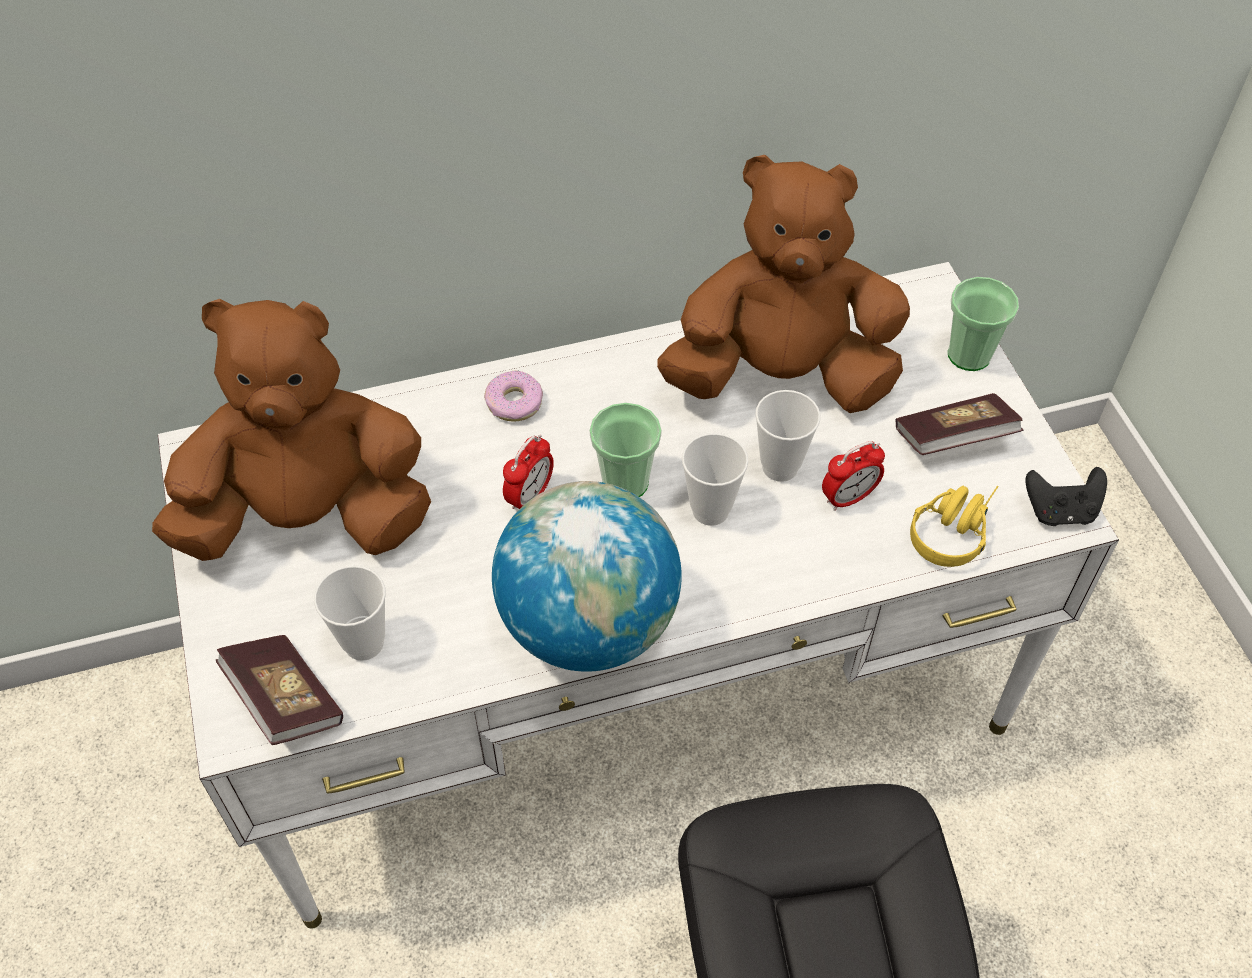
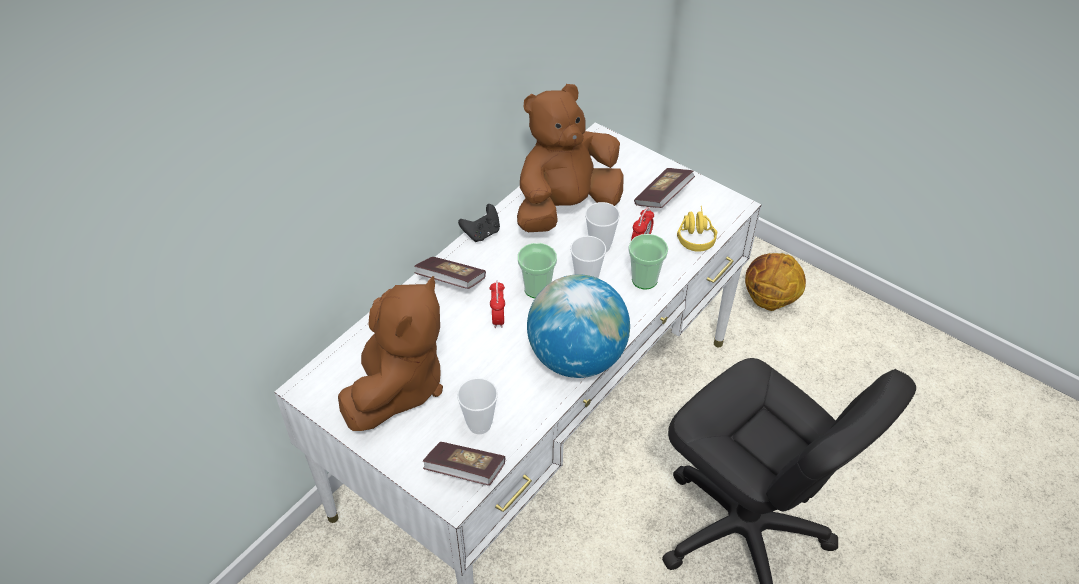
camera: 35 degrees left, 5 degrees down
(309, 517) = (397, 385): brown plush toy -> brown plush toy turned 150 degrees clockwise
(514, 403) = (451, 281): donut -> book
(969, 355) = (639, 158): cup -> cup (644, 280)
(1060, 511) = (730, 204): black game controller -> black game controller (482, 233)
(1142, 705) = (769, 300): none -> basketball

